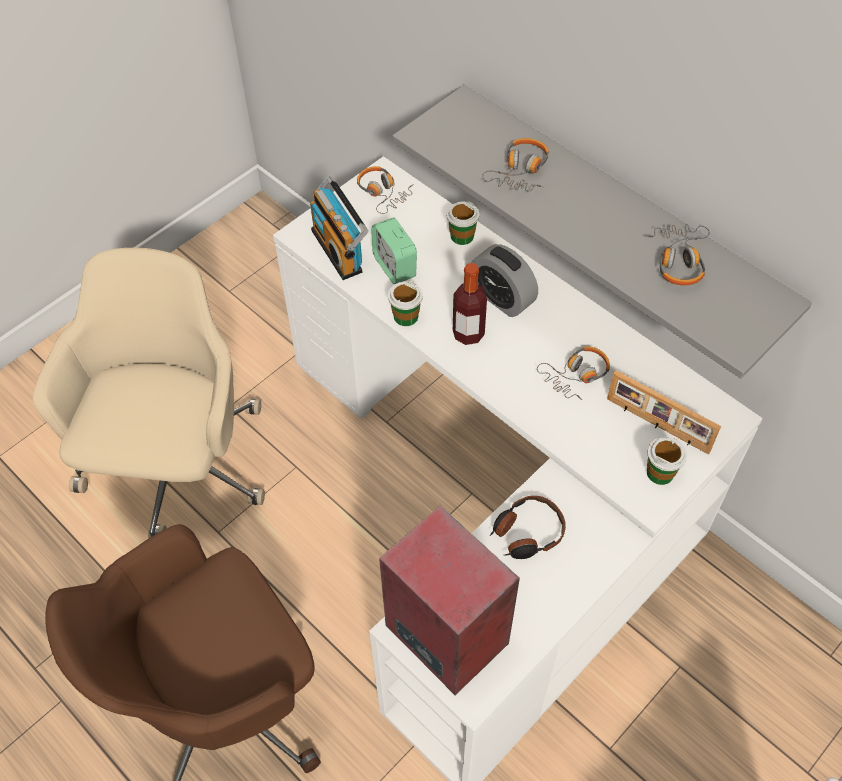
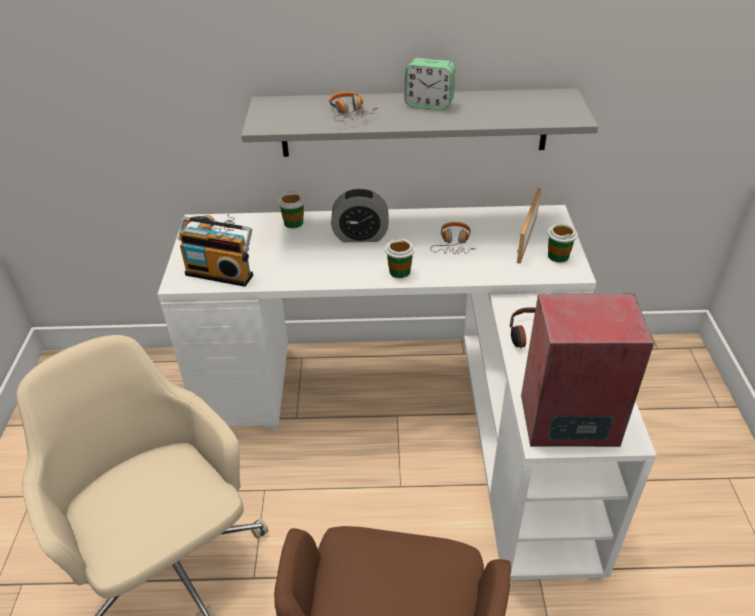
camera: 45 degrees left, 15 degrees down
(394, 266) = (271, 260): alarm clock -> alarm clock (429, 104)
(405, 316) = (314, 279): cup -> cup (399, 271)
(468, 334) = (365, 263): bottle -> none
(657, 426) = (525, 238): picture frame -> picture frame turned 120 degrees clockwise
(679, 260) = (494, 104): headphones -> none

